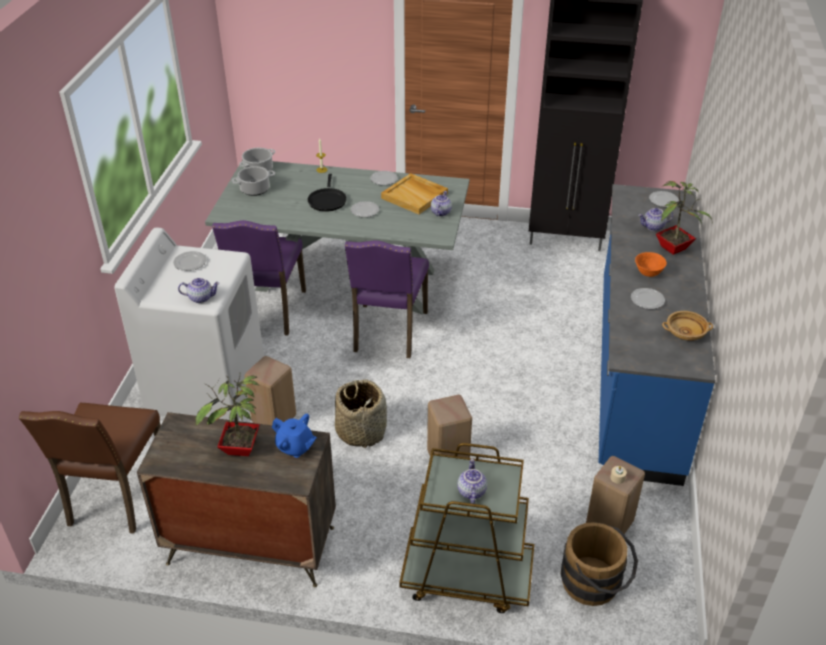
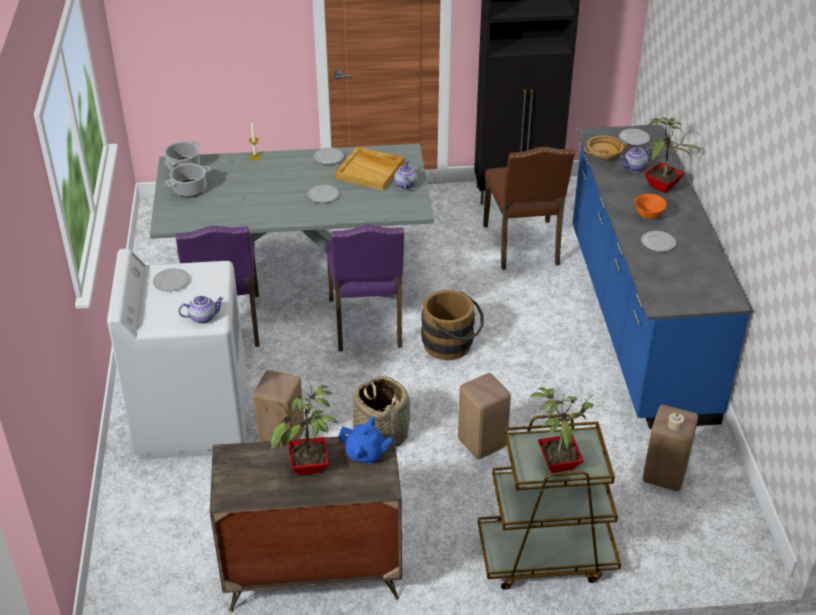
camera: 15 degrees left, 0 degrees up
(116, 496) = (142, 554): brown chair -> brown chair (523, 246)
(327, 200) = (277, 190): black frying pan -> none
(471, 491) = (558, 462): teapot -> potted plant
(595, 585) = (672, 536): brown bucket -> brown bucket (452, 345)
(685, 333) = (706, 270): beige bowl -> beige bowl (603, 155)

